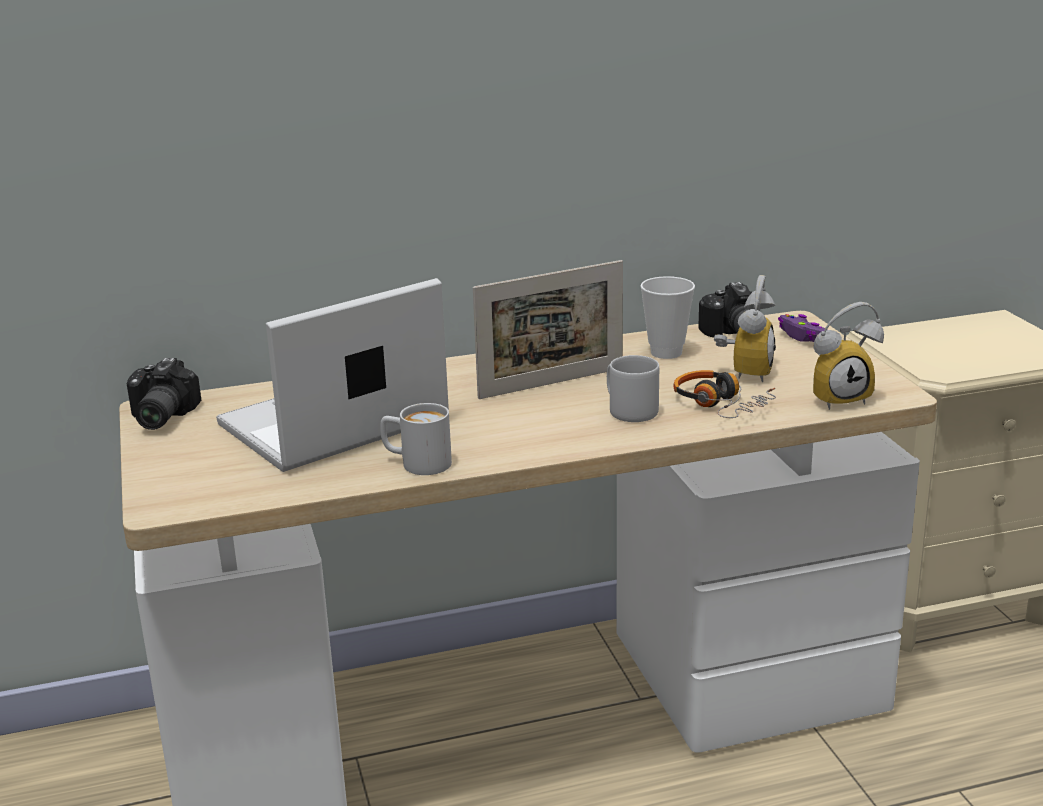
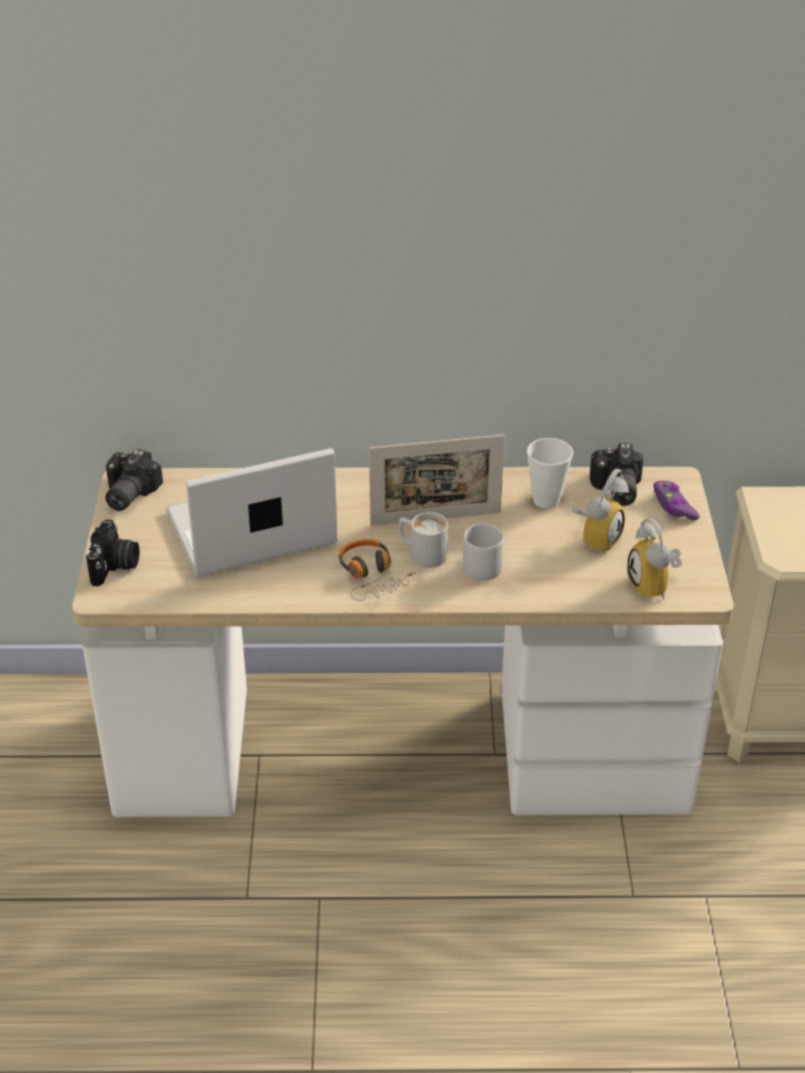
camera: 15 degrees right, 15 degrees up
(169, 479) = (115, 567): none -> camera
(416, 463) = (294, 589): white mug -> white mug (421, 553)
(721, 404) = (555, 574): headphones -> headphones (371, 576)
(839, 398) = (654, 587): alarm clock -> alarm clock turned 75 degrees clockwise

